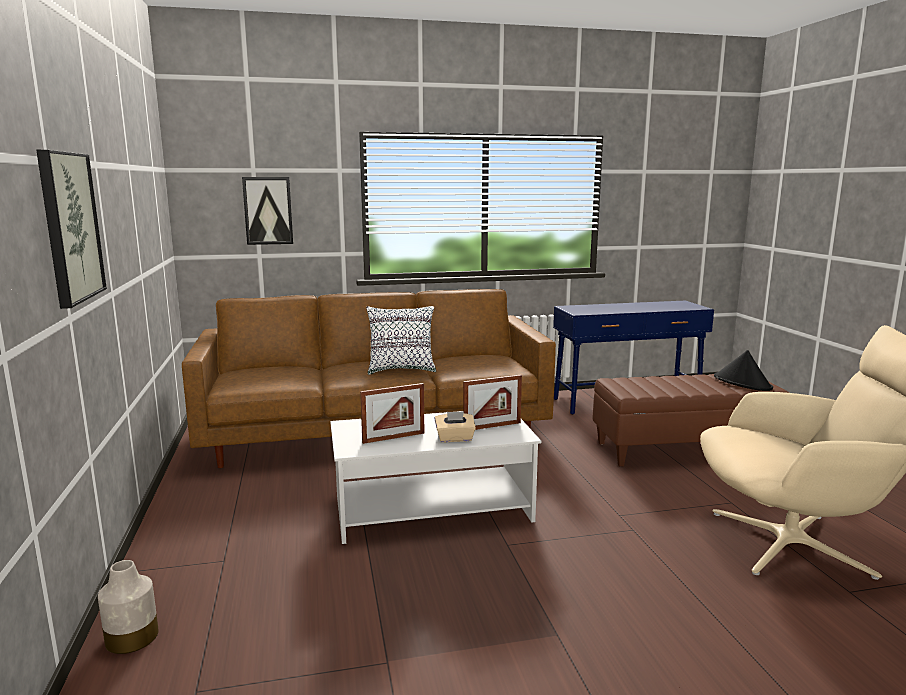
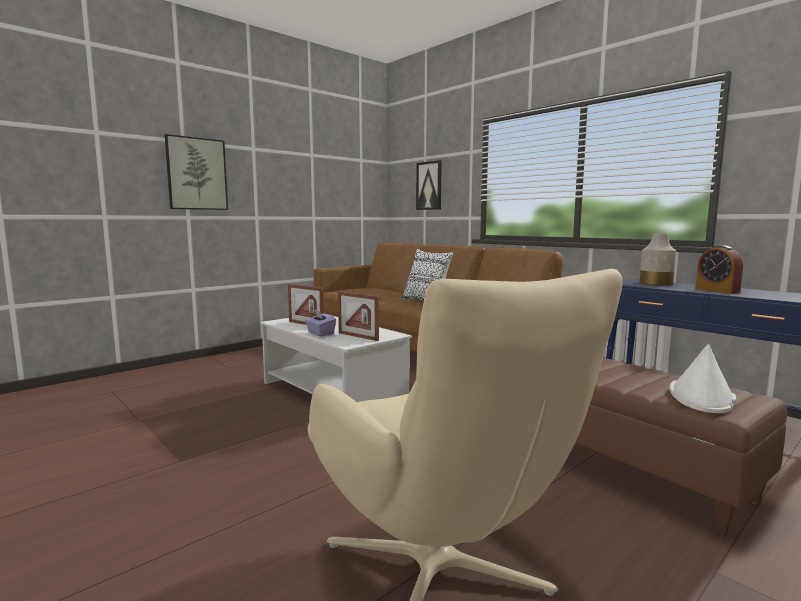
camera: 60 degrees right, 5 degrees down
(132, 636) = (154, 371): beige vase -> beige vase (656, 283)
(455, 438) = (320, 333): beige tissue box -> purple tissue box
(637, 308) = (717, 290): none -> alarm clock
(742, 383) = (701, 396): black hat -> white hat

